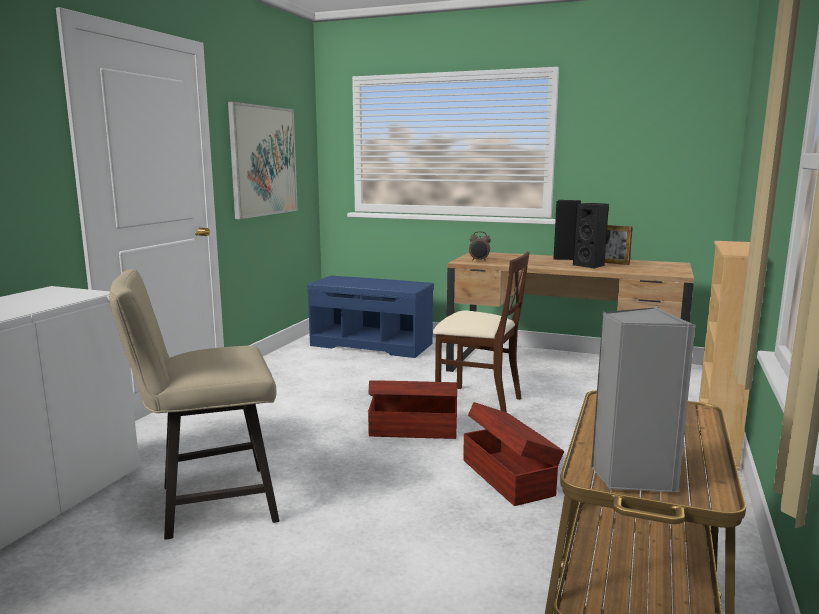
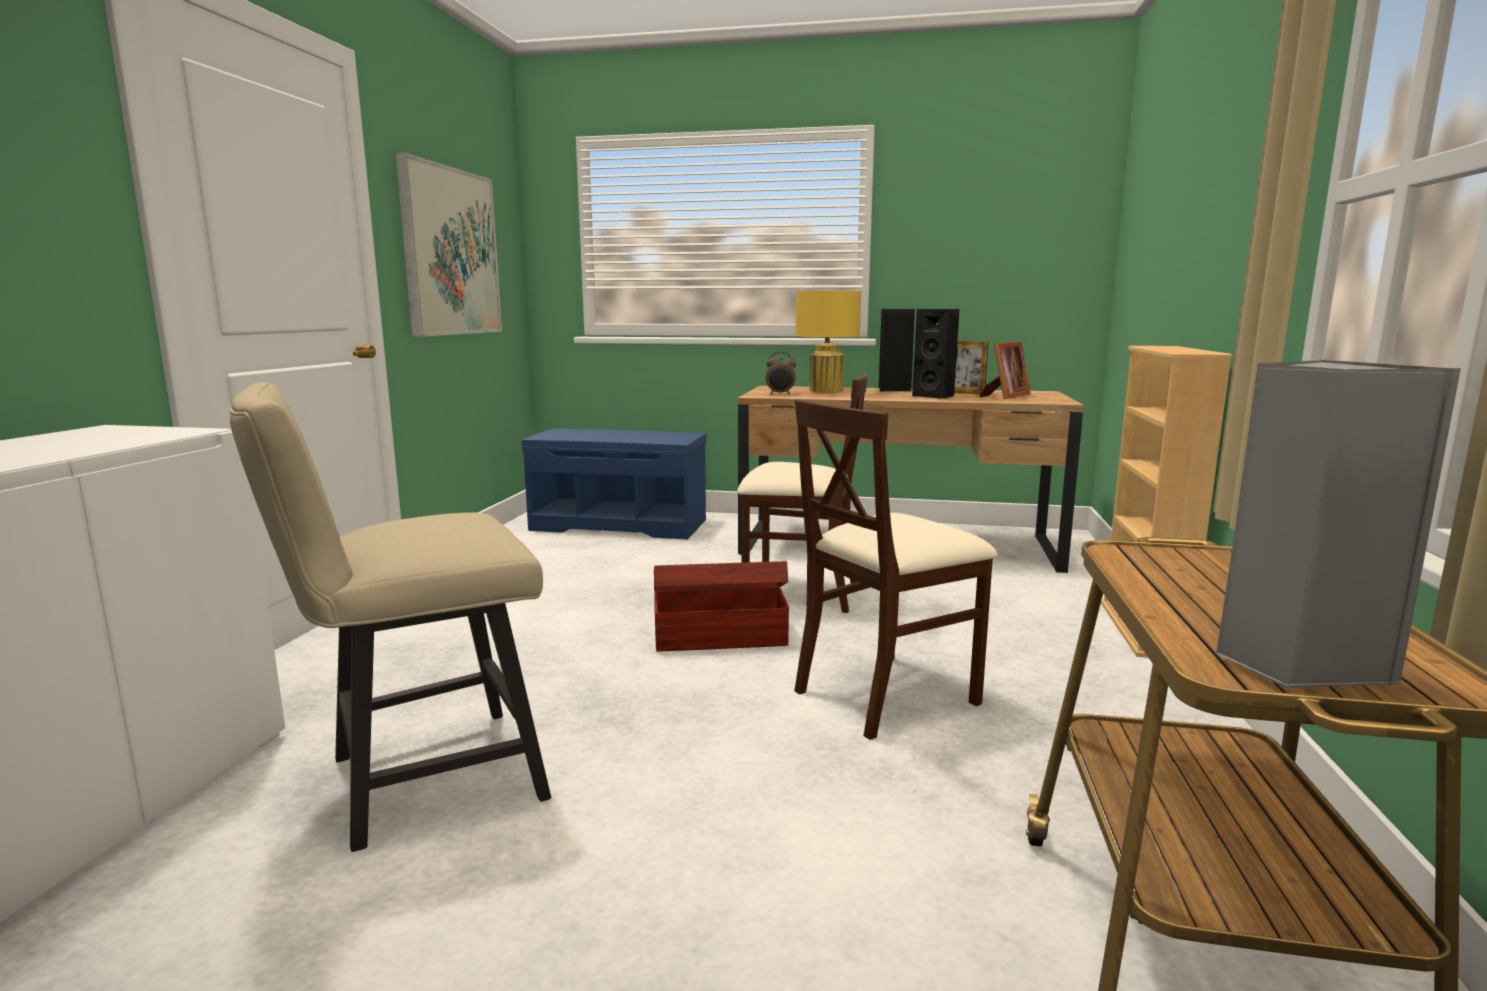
camera: 10 degrees left, 0 degrees up
(508, 476) = (885, 694): brown storage box -> beige chair
(514, 257) = (826, 390): none -> yellow table lamp
(642, 267) = (1005, 396): none -> picture frame

